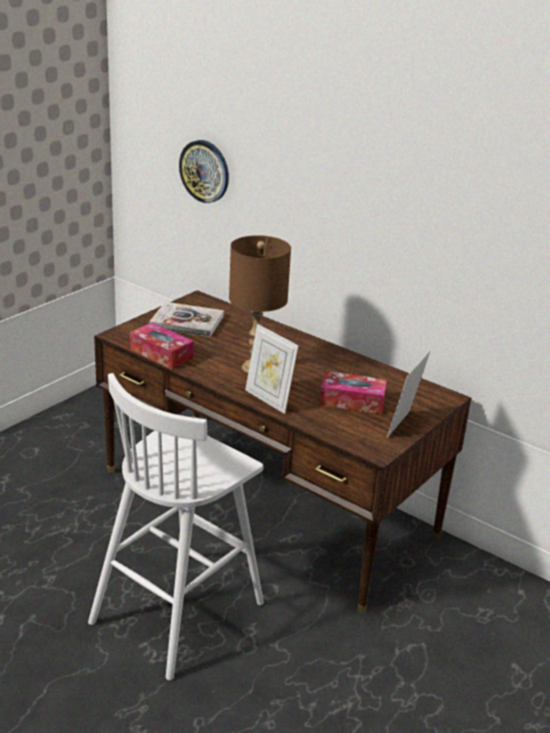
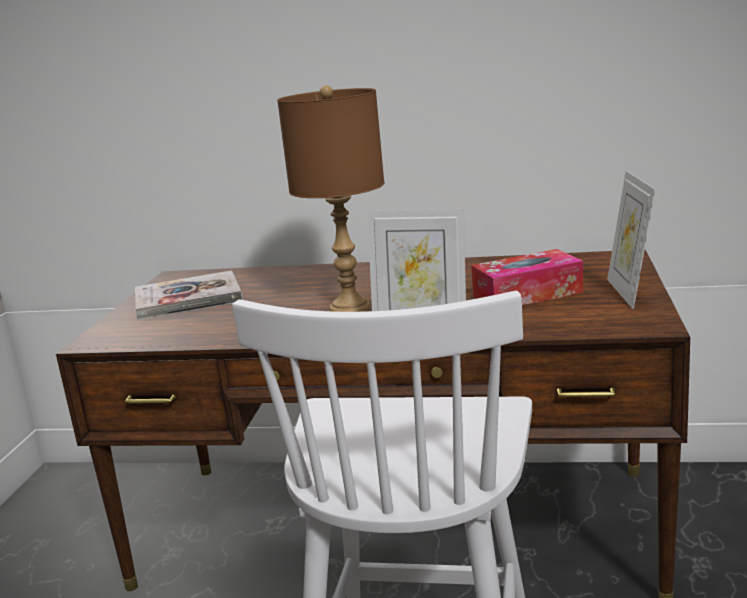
camera: 25 degrees left, 10 degrees down
(161, 354) = (193, 337): tissue box -> none
(205, 171) = (135, 81): wall clock -> none

